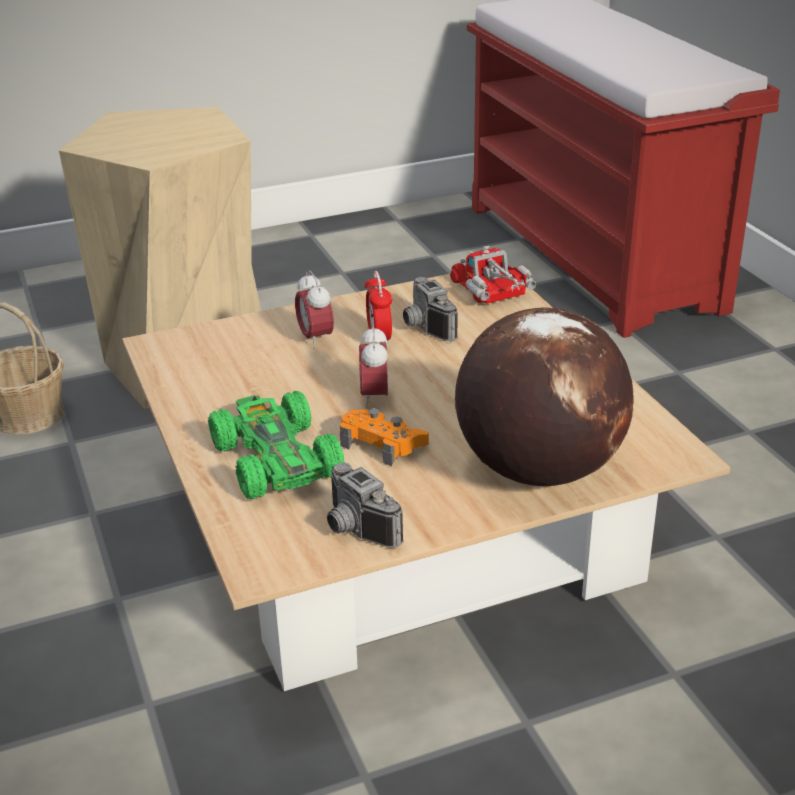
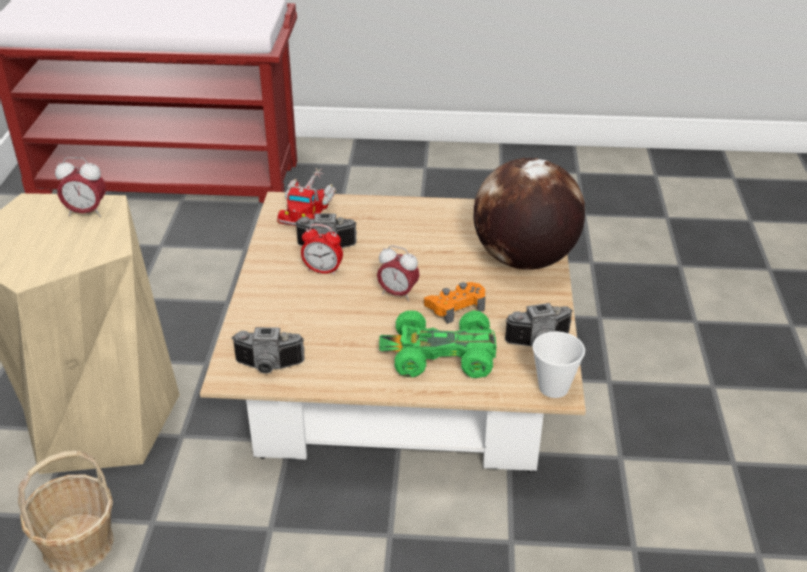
camera: 65 degrees left, 5 degrees up
(183, 359) = (268, 367): none -> camera
(264, 563) = (553, 388): none -> cup
(315, 339) = (297, 297): alarm clock -> alarm clock (86, 212)
(494, 294) = (307, 208): toy truck -> toy truck turned 75 degrees counterclockwise

